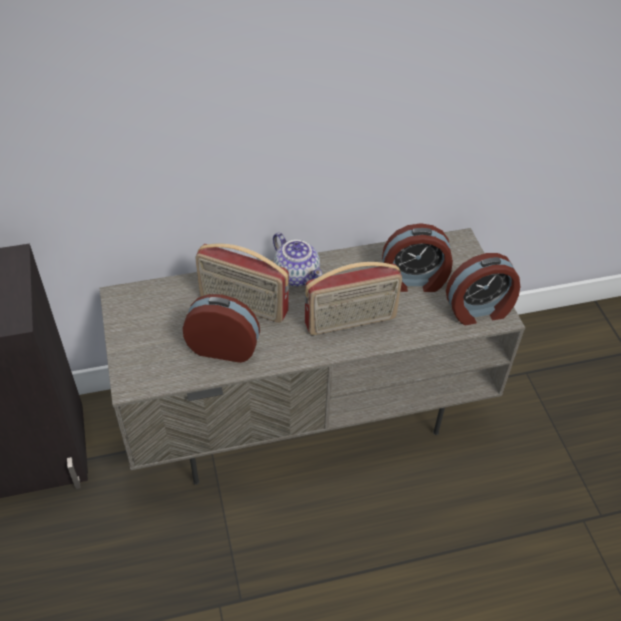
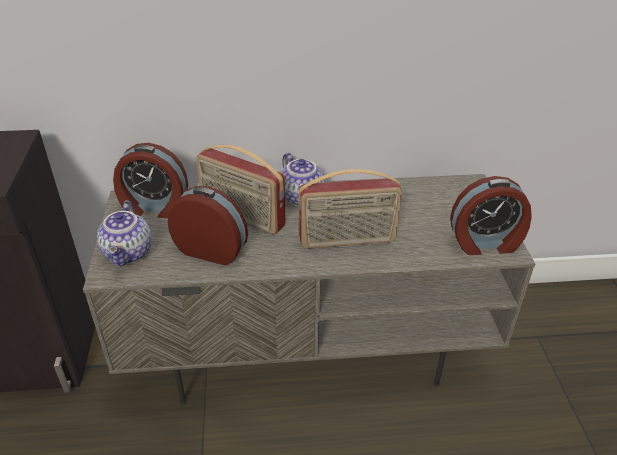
camera: 10 degrees right, 10 degrees down
(144, 360) = (129, 253): none -> teapot
(414, 280) = (419, 211): alarm clock -> alarm clock (154, 207)

